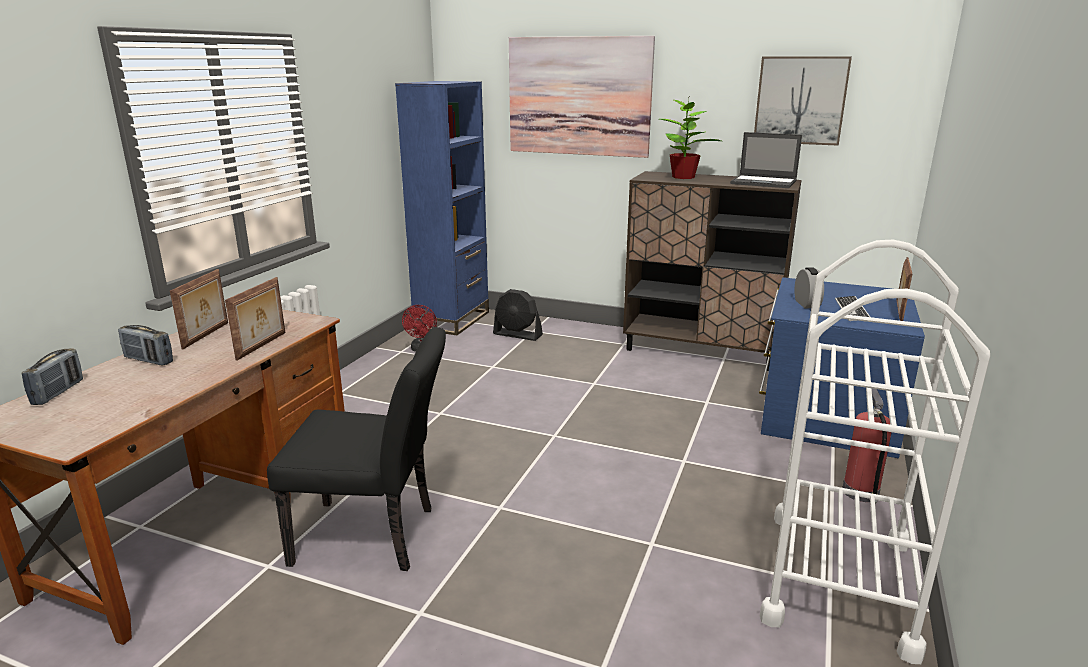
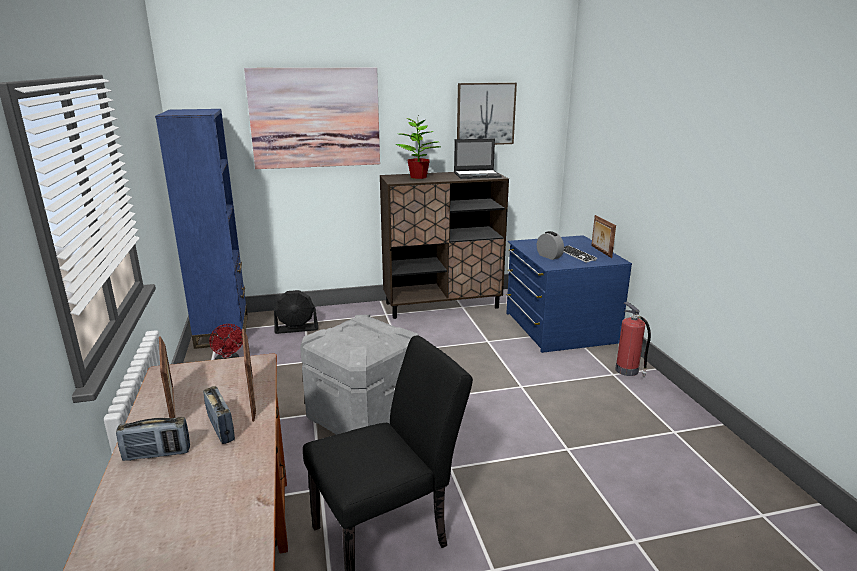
camera: 35 degrees left, 0 degrees up
(58, 392) = (115, 525): radio -> radio (221, 429)
(477, 432) = (363, 418): none -> grey storage box
(839, 580) = (674, 426): white cart -> none

